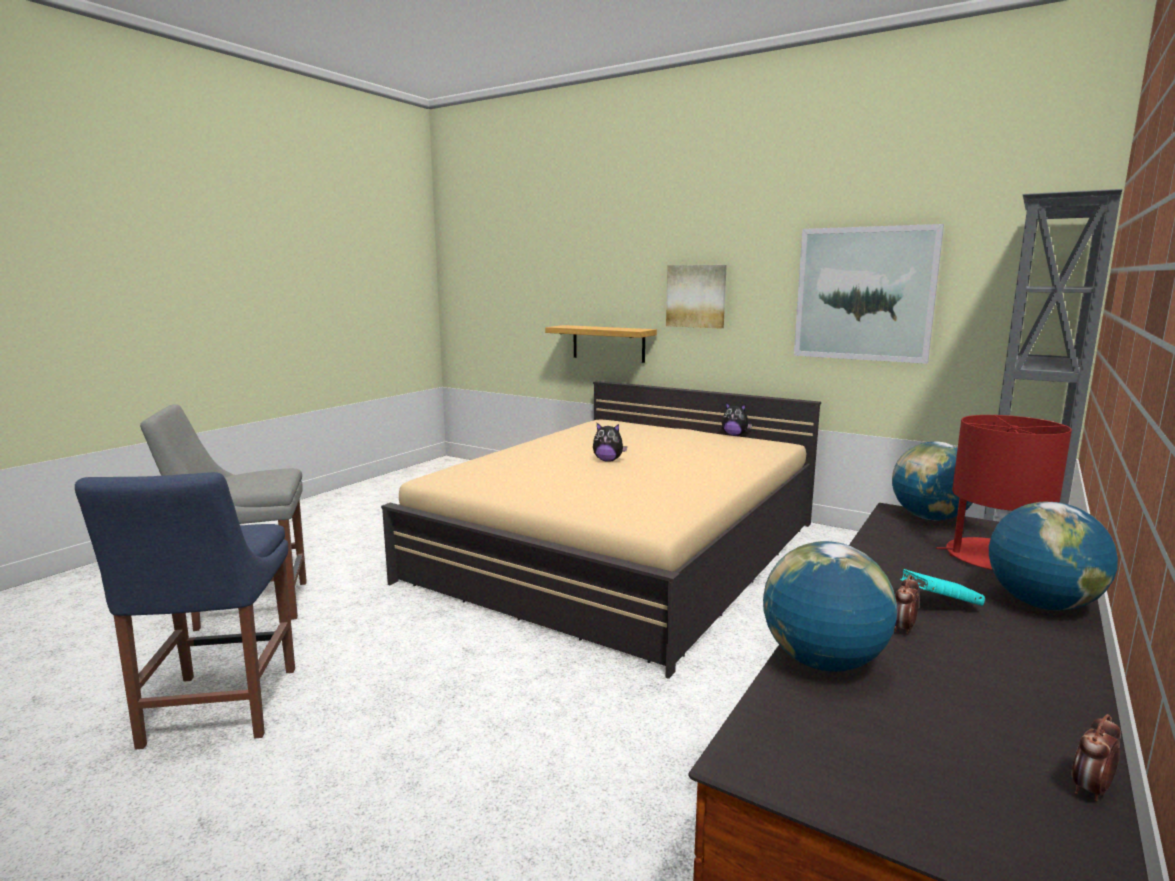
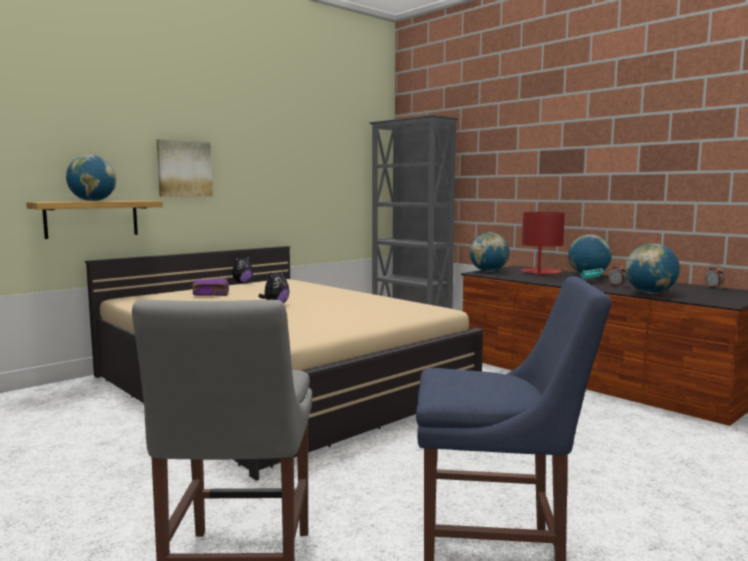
camera: 75 degrees left, 5 degrees down
(595, 327) = (93, 201): none -> globe
(648, 436) = (211, 294): none -> purple book
(864, 294) = (300, 168): picture -> none

